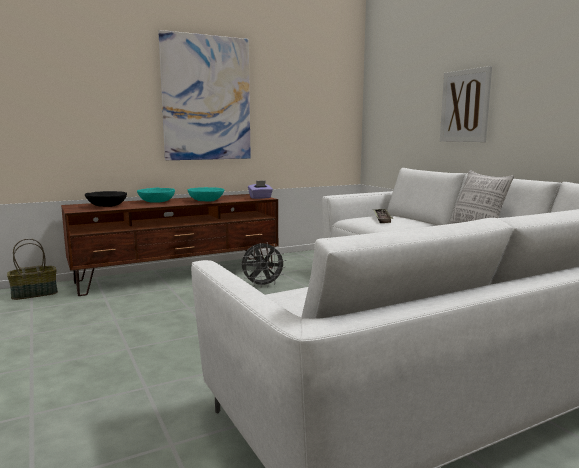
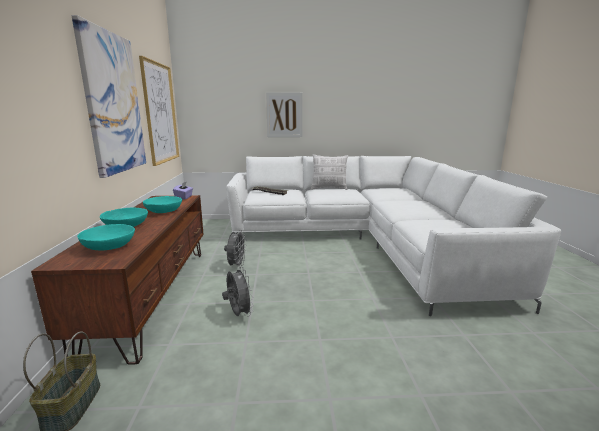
camera: 65 degrees left, 5 degrees up
(106, 206) = (109, 247): black bowl -> turquoise bowl
(161, 307) = (238, 314): none -> grey fan
(310, 110) = (160, 113): none -> picture

